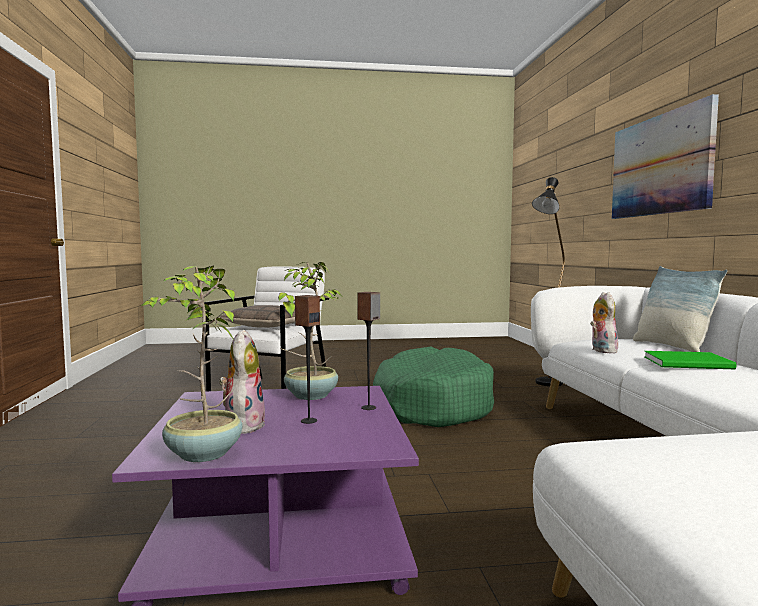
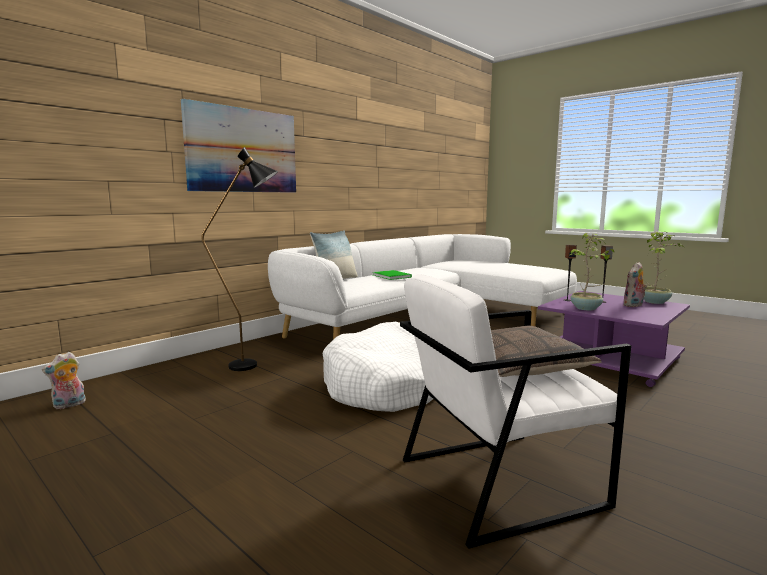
camera: 130 degrees left, 5 degrees up
(432, 405) = (389, 385): green dog bed -> white dog bed
(601, 350) = (373, 286): plush toy -> plush toy (69, 405)

